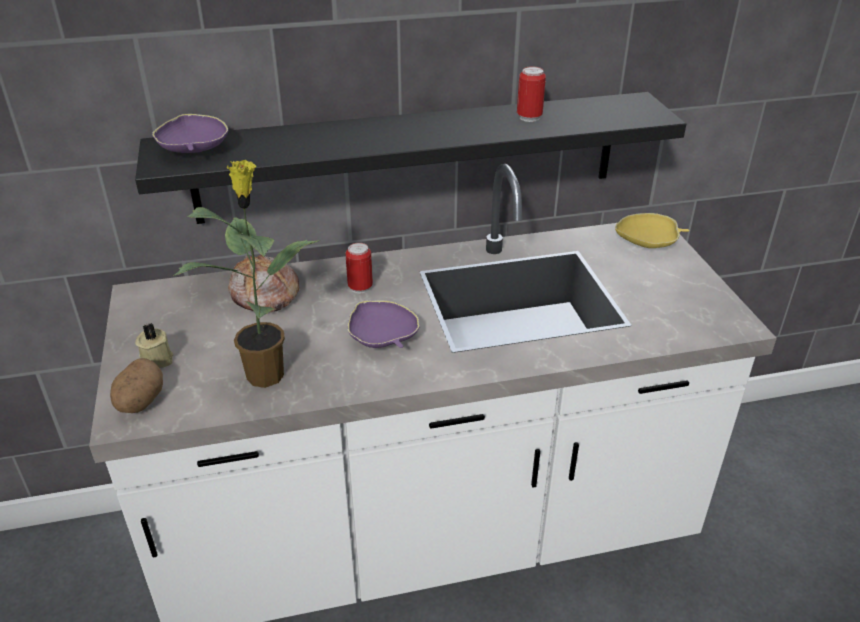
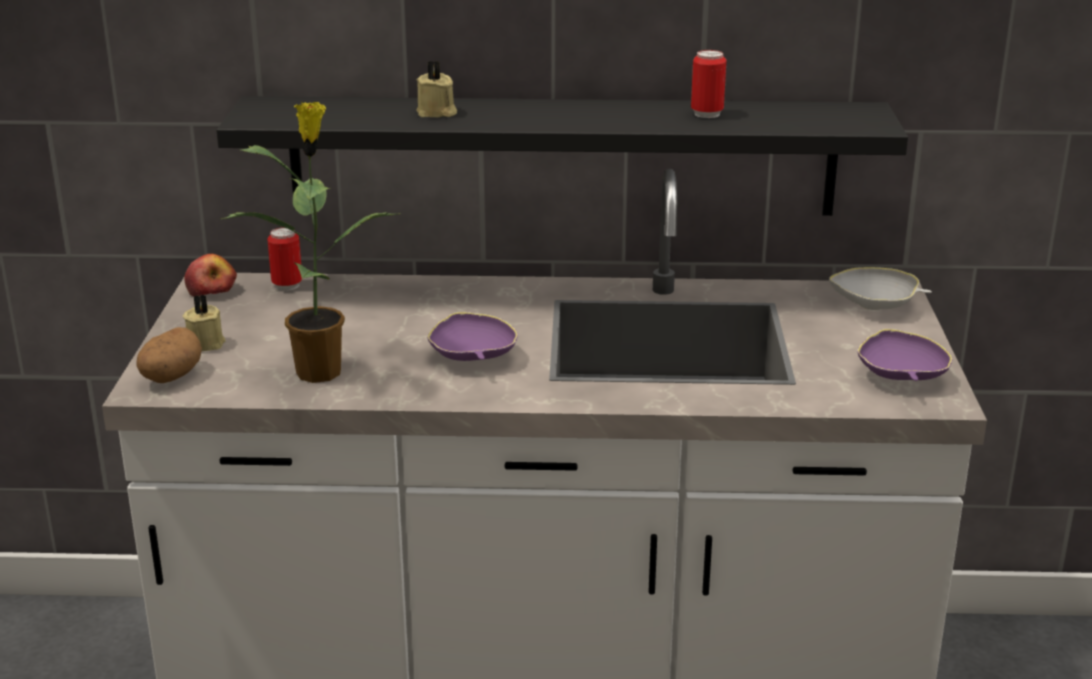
camera: 15 degrees right, 10 degrees down
(141, 301) = (211, 290): none -> apple
(194, 150) = (292, 110): purple bowl -> purple bowl (900, 377)
(264, 295) = (354, 300): bread -> none
(318, 139) = (436, 113): none -> beige candle
(360, 288) = (472, 307): can -> can (287, 285)
(648, 243) = (876, 305): yellow bowl -> white bowl

